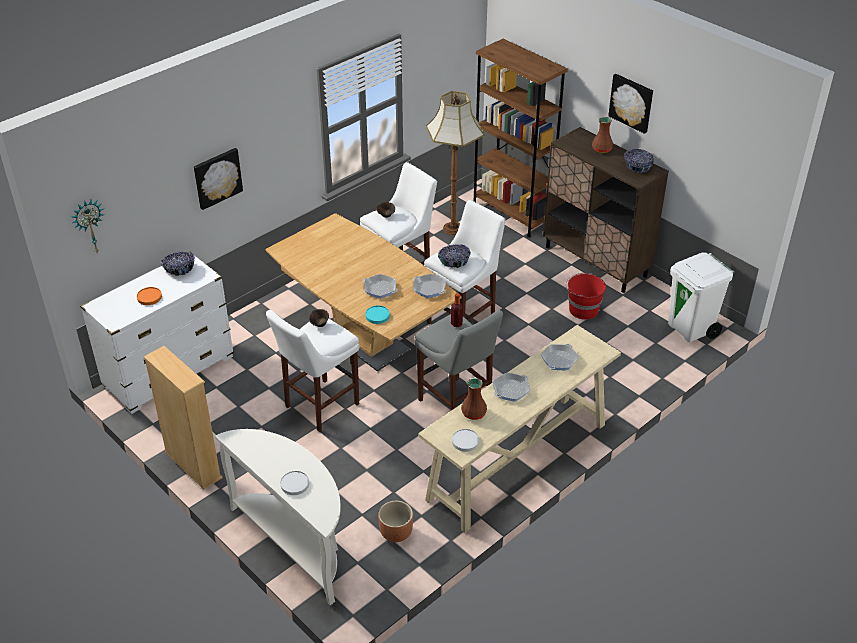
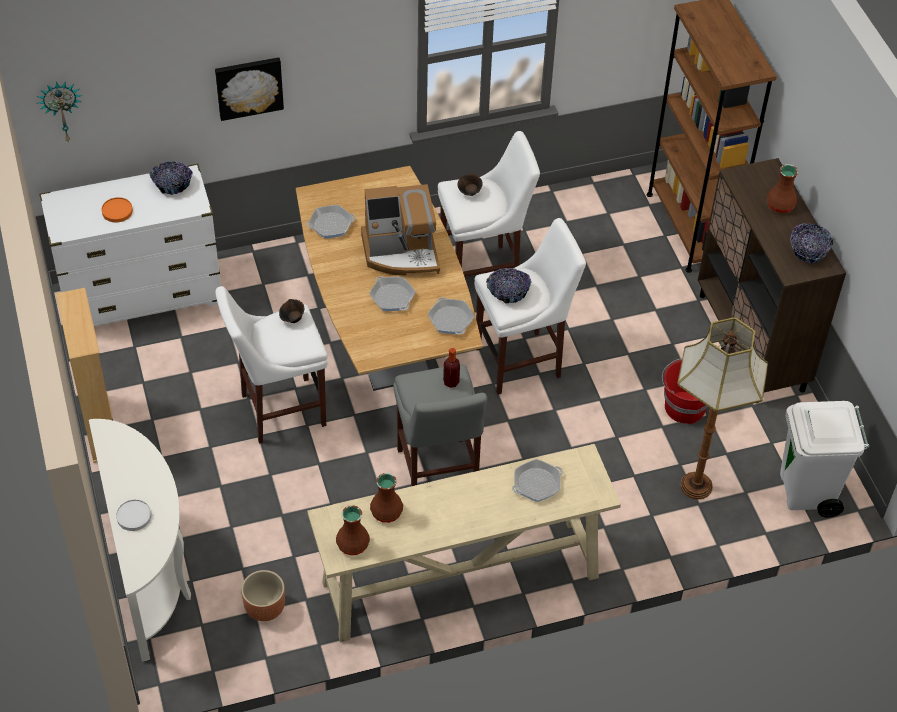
camera: 25 degrees right, 10 degrees up
(367, 262) = (401, 252): none -> coffee machine
(377, 316) = (365, 334): turquoise plate -> none
(453, 228) = (598, 222): floor lamp -> floor lamp (697, 486)
(465, 441) = (352, 544): white plate -> brown vase
(511, 390) = (450, 499): frying pan -> frying pan (331, 225)
(631, 102) = (829, 161): picture -> none

